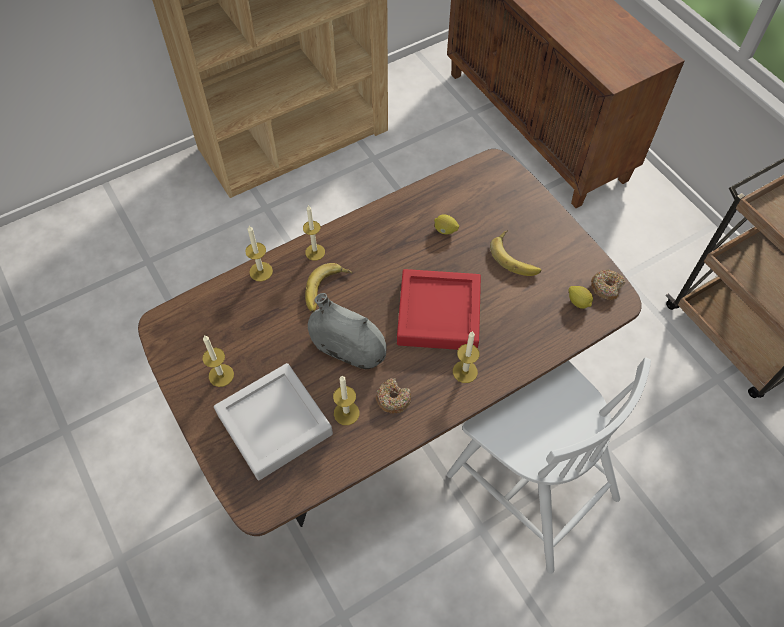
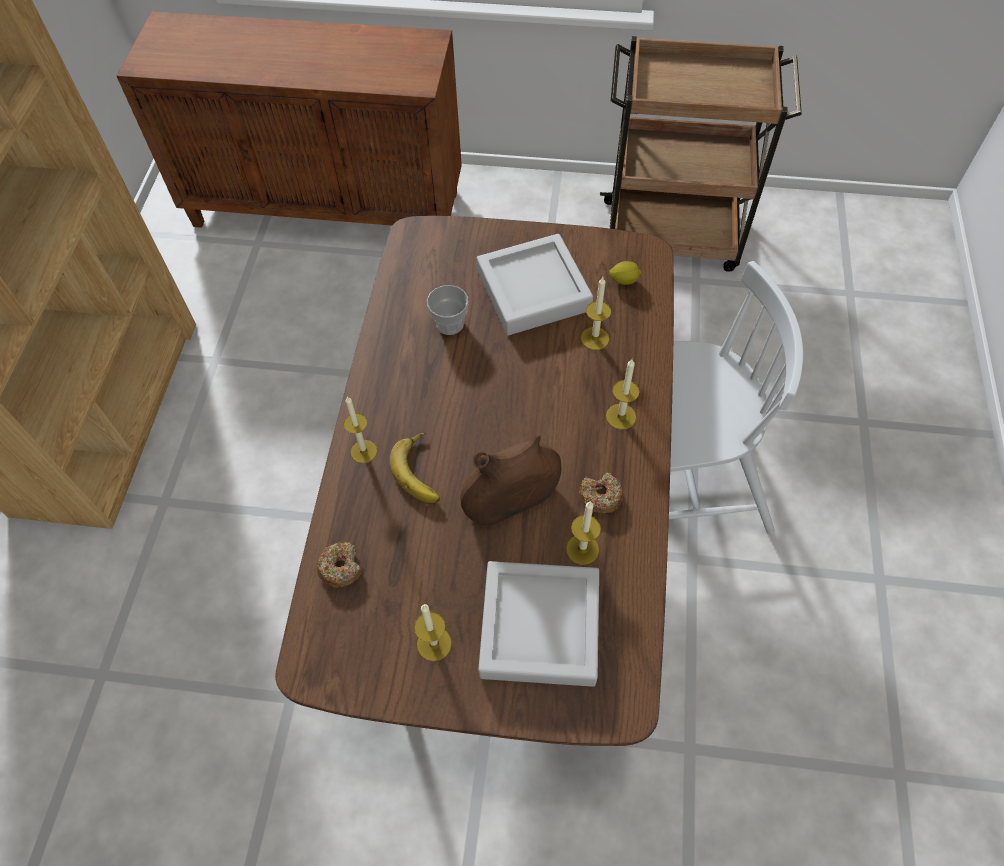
camera: 50 degrees left, 0 degrees up
(261, 271) = (337, 518): candle -> candle (595, 338)
(348, 351) = (512, 500): grey vase -> brown vase
(438, 314) = (539, 394): red tray -> none
(445, 230) = (450, 324): lemon -> cup
(516, 256) = (533, 290): banana -> grey tray
(606, 287) = (626, 251): donut -> donut (341, 567)

